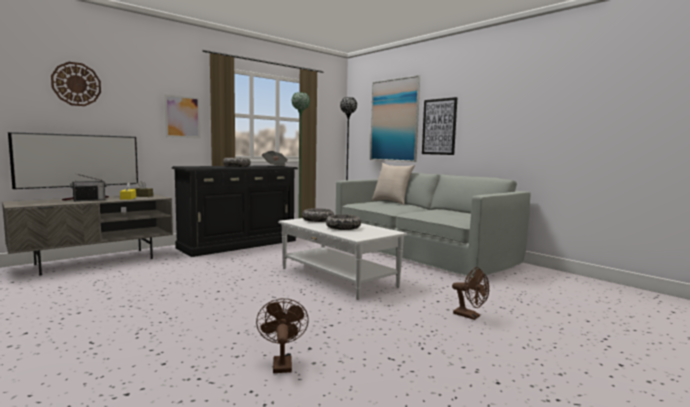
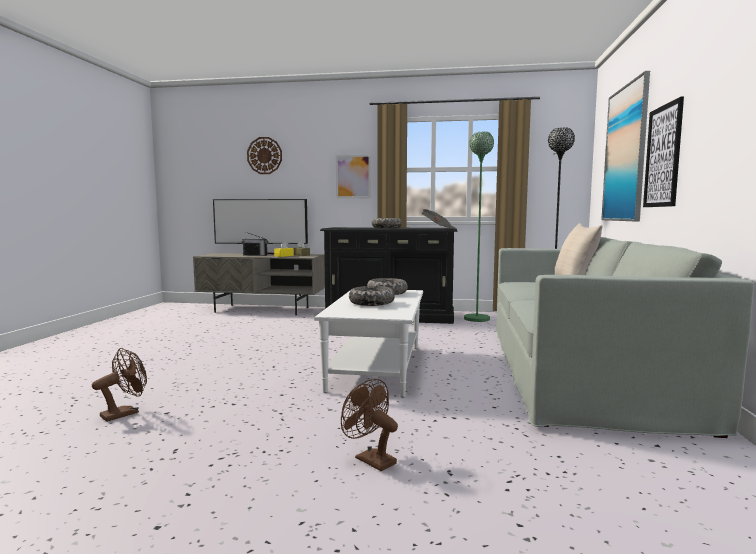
camera: 50 degrees right, 0 degrees up
(470, 316) = (370, 459): brown fan -> brown fan turned 135 degrees clockwise

